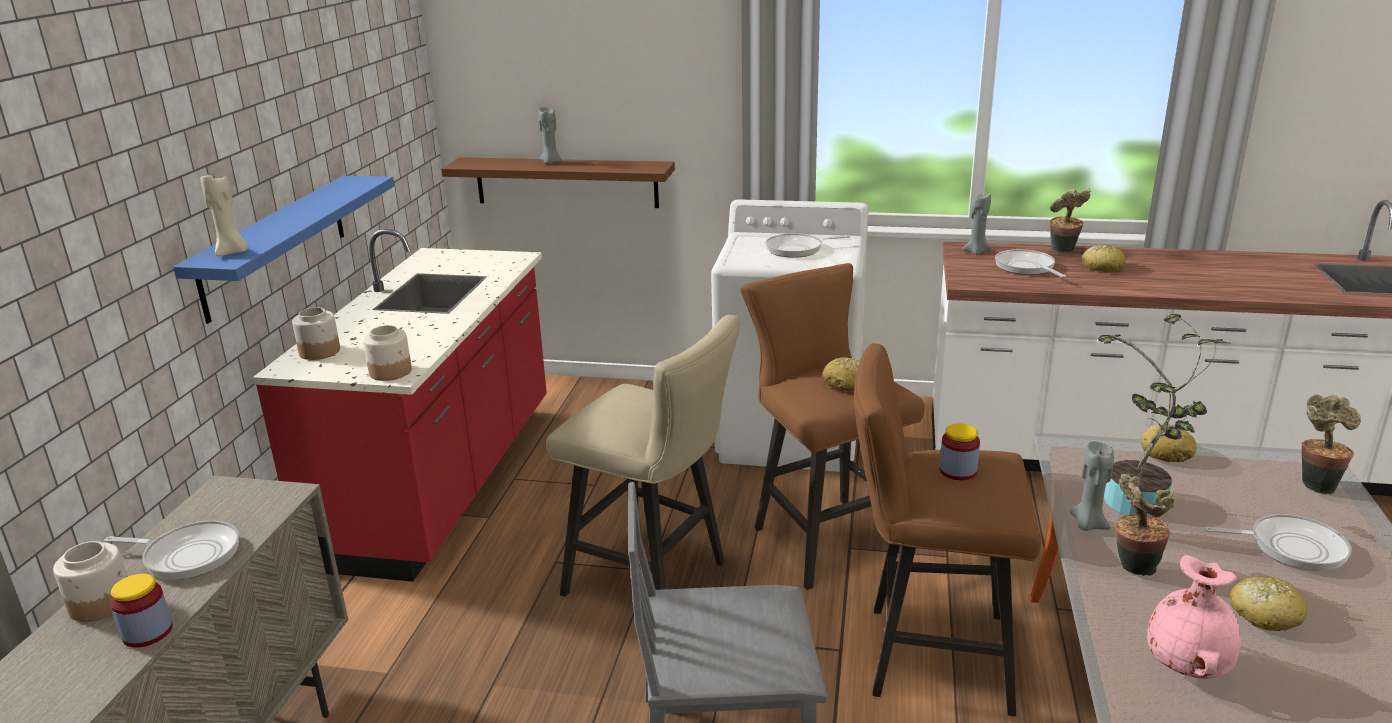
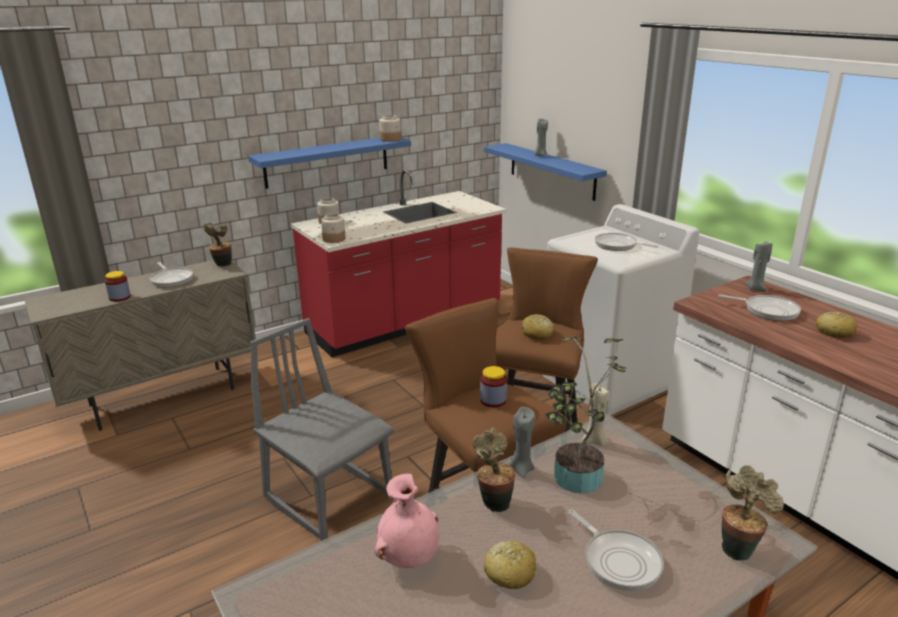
camera: 45 degrees right, 0 degrees up
(102, 603) = (128, 283): jar -> jar (390, 139)
(232, 252) = (275, 155): beige candle -> beige candle (595, 441)
(566, 182) = (551, 171): brown shelf -> blue shelf
(655, 580) = (419, 411): beige stool -> none
(1026, 267) = (767, 310): frying pan -> frying pan turned 90 degrees clockwise
(1063, 251) = (830, 311): potted plant -> potted plant (222, 265)
(1166, 453) = (667, 469): bread -> none

